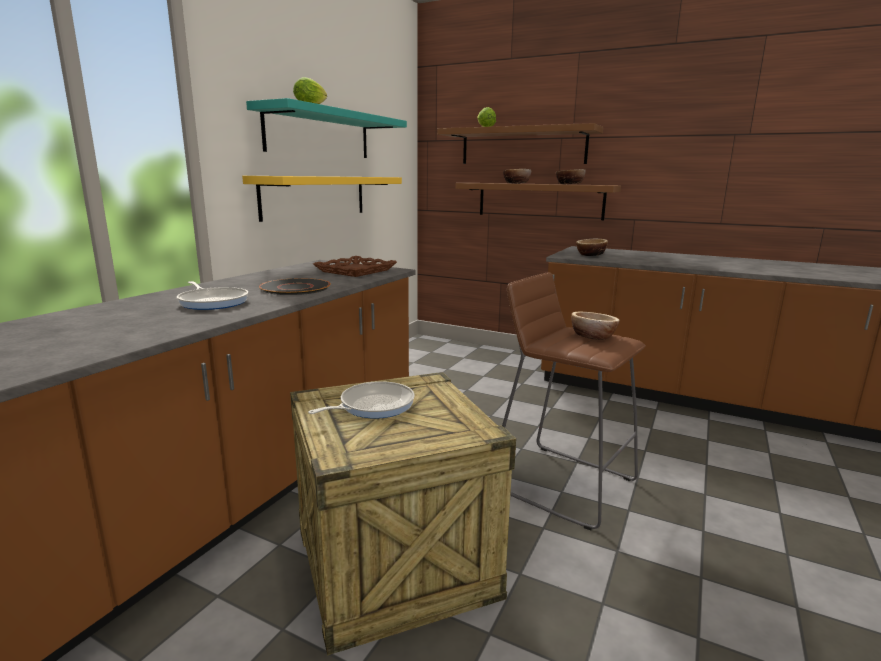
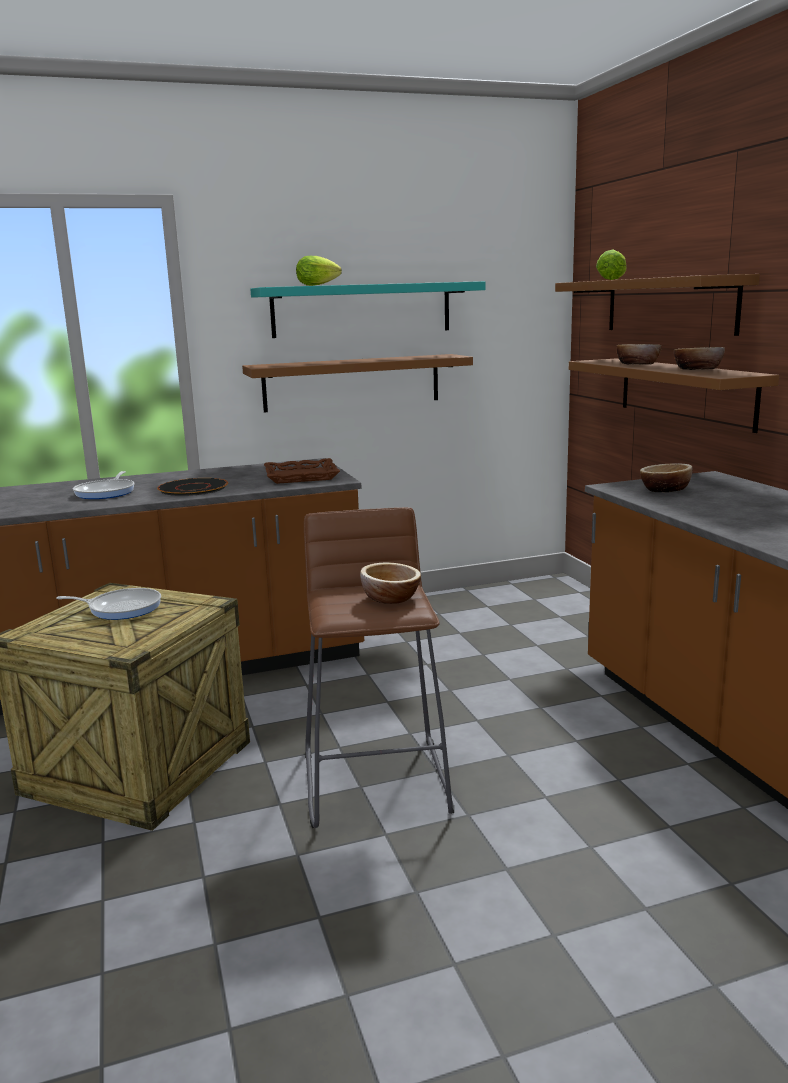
camera: 45 degrees right, 0 degrees up
(315, 196) = (352, 382): yellow shelf -> brown shelf

